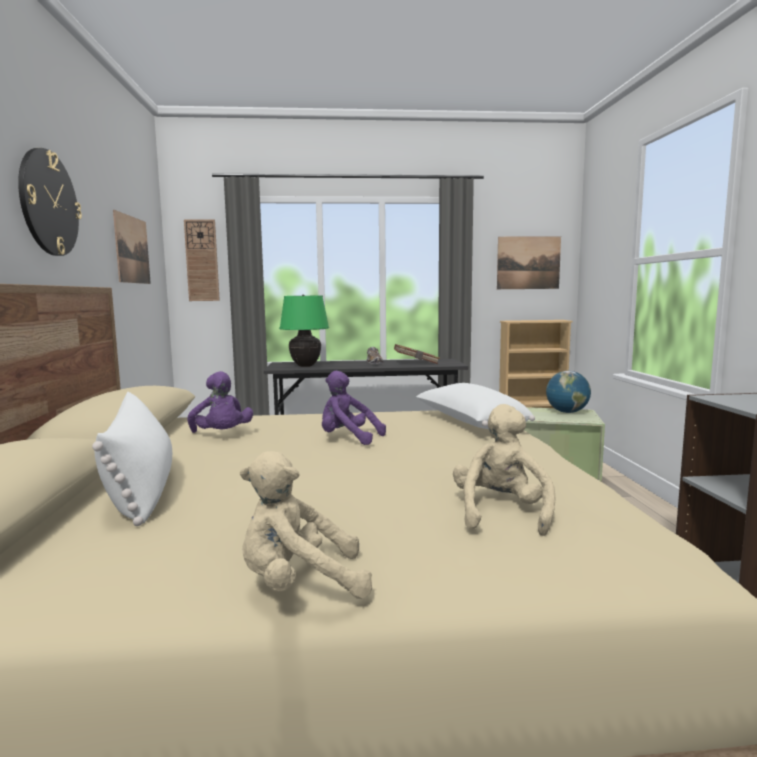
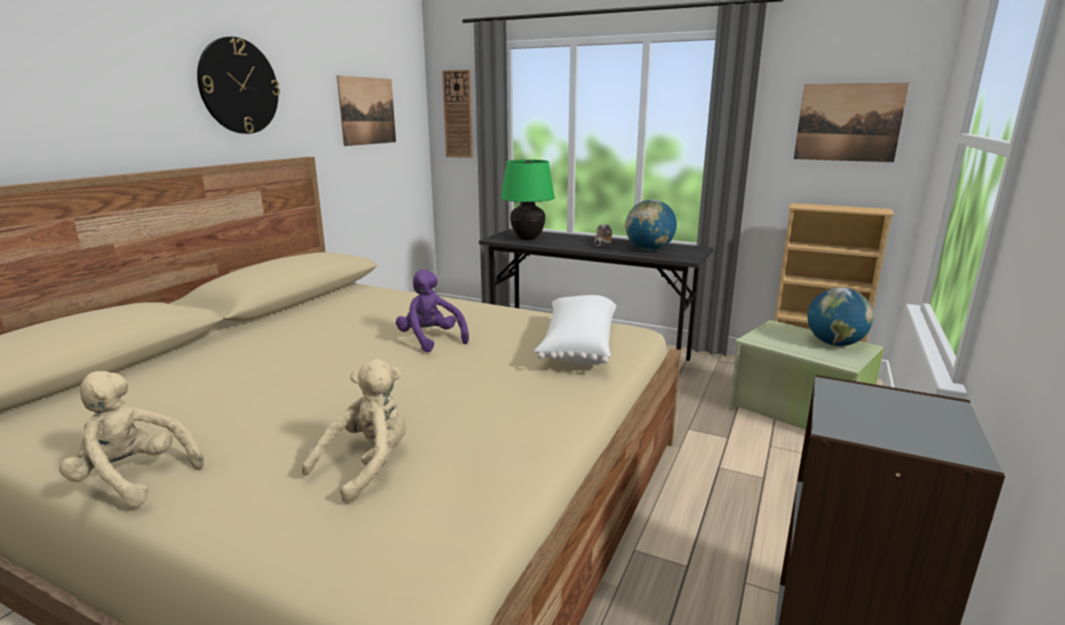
camera: 30 degrees right, 10 degrees up
(142, 489) = (208, 357): white pillow -> none
(222, 435) = (347, 313): purple plush toy -> none
(416, 363) = (649, 250): brown book -> globe

